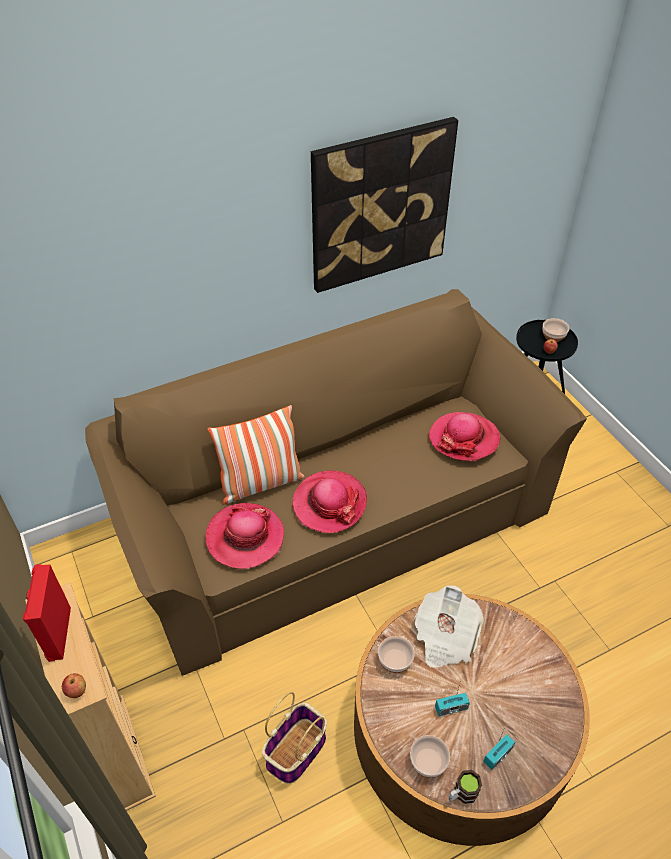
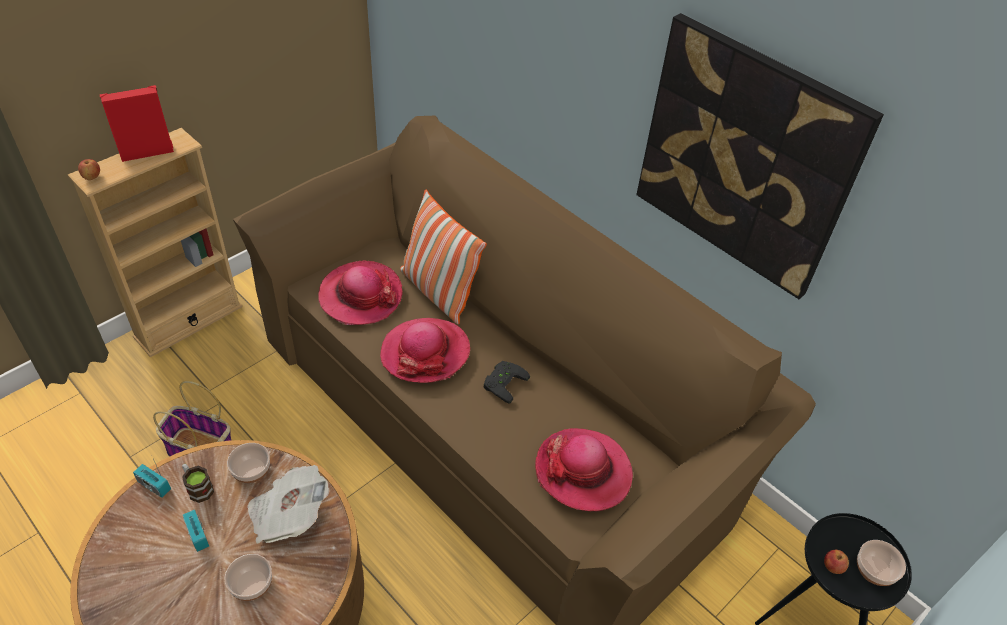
camera: 70 degrees right, 0 degrees up
(374, 462) = (503, 382): none -> black game controller
(428, 762) = (132, 523): bowl -> bowl (251, 585)
(461, 794) = (97, 561): mug -> mug (198, 488)
(498, 755) = (142, 592): radio -> radio (154, 486)

